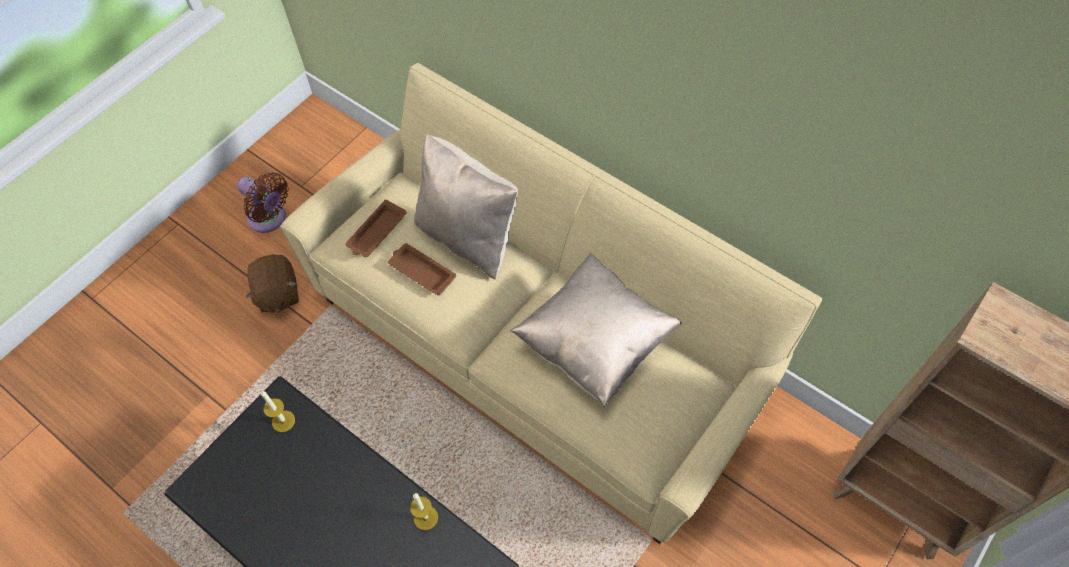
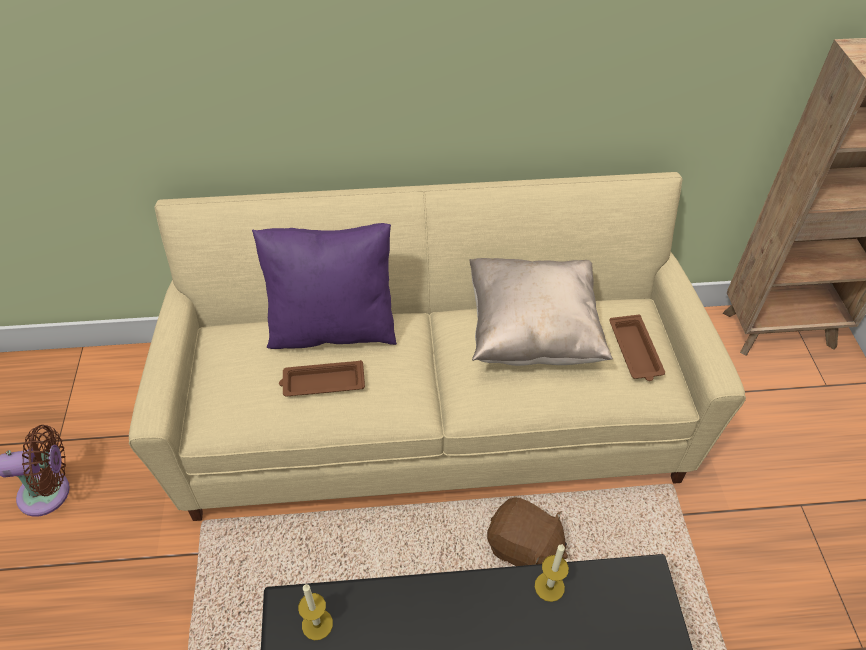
camera: 45 degrees left, 10 degrees down
(277, 294) = (129, 554): brown plush toy -> brown plush toy (524, 547)
(376, 232) = (240, 381): brown tray -> brown tray (635, 351)
(468, 236) = (333, 328): beige pillow -> purple pillow

